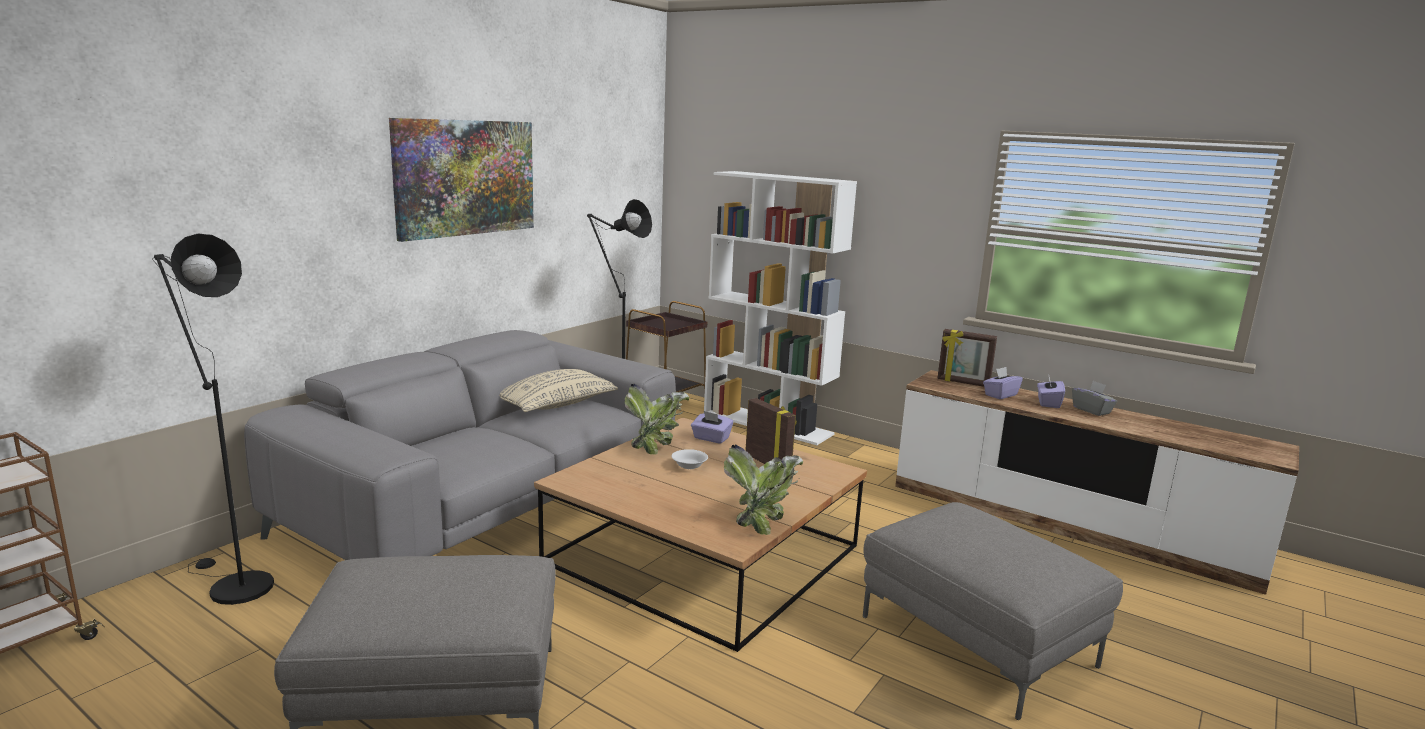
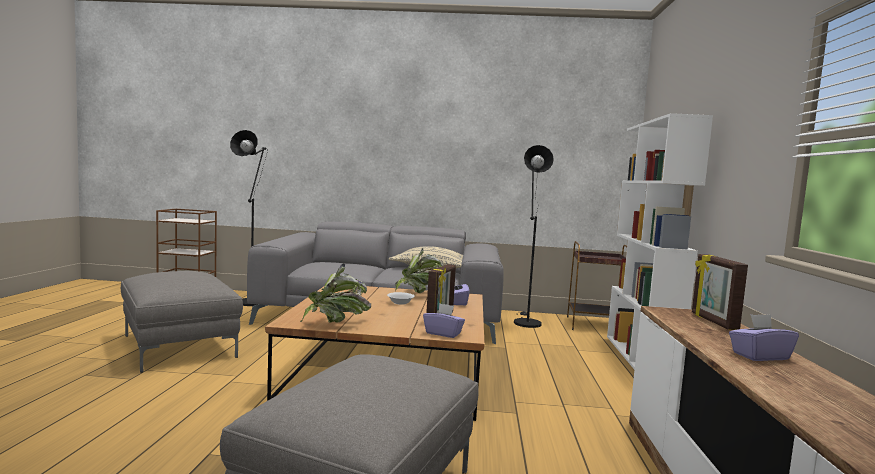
camera: 60 degrees right, 10 degrees down
(466, 177) = (443, 132): picture -> none
(1000, 395) = (718, 335): purple tissue box -> purple tissue box (443, 333)
(1091, 410) = (806, 379): grey tissue box -> none

